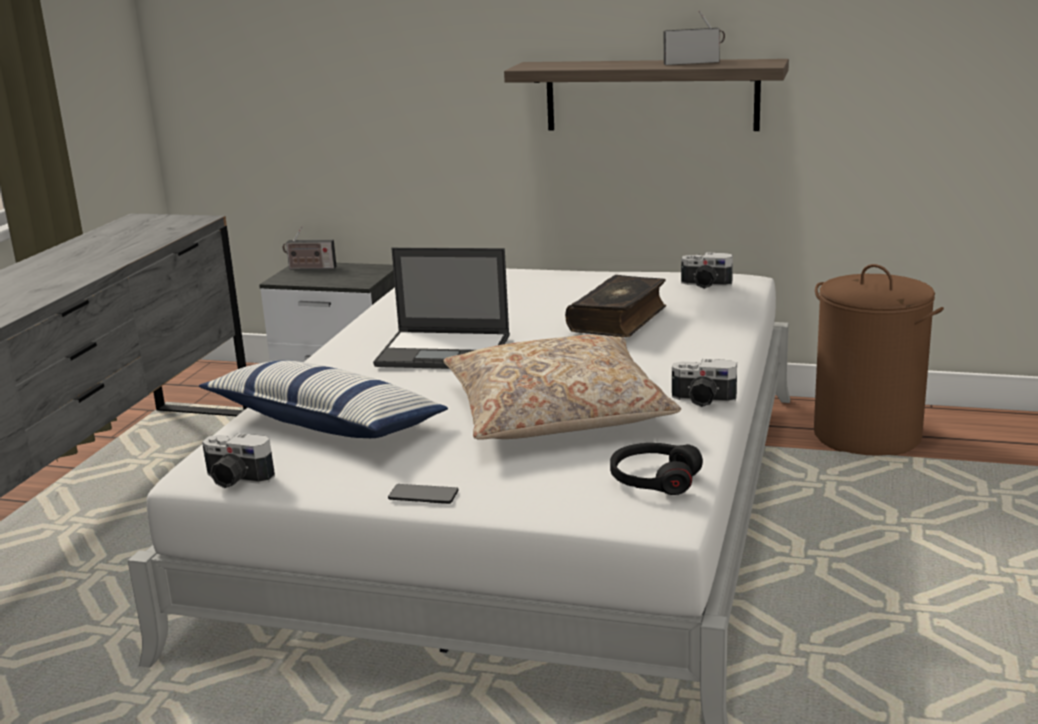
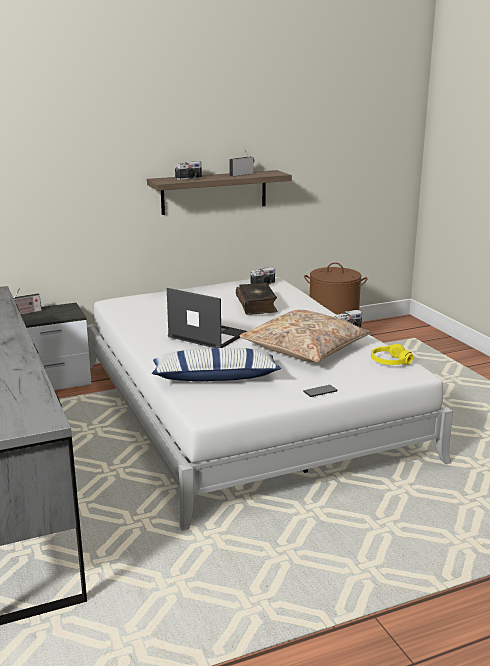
camera: 40 degrees left, 0 degrees up
(235, 480) = (229, 410): camera -> camera (189, 178)
(445, 351) = (206, 335): laptop -> laptop turned 120 degrees counterclockwise
(654, 480) = (390, 362): black headphones -> yellow headphones

